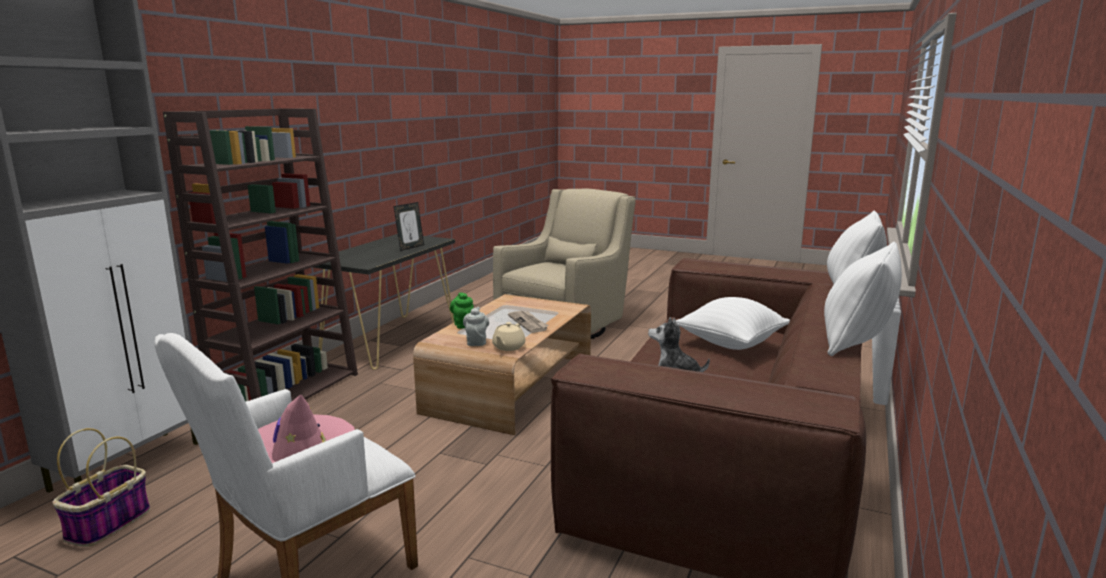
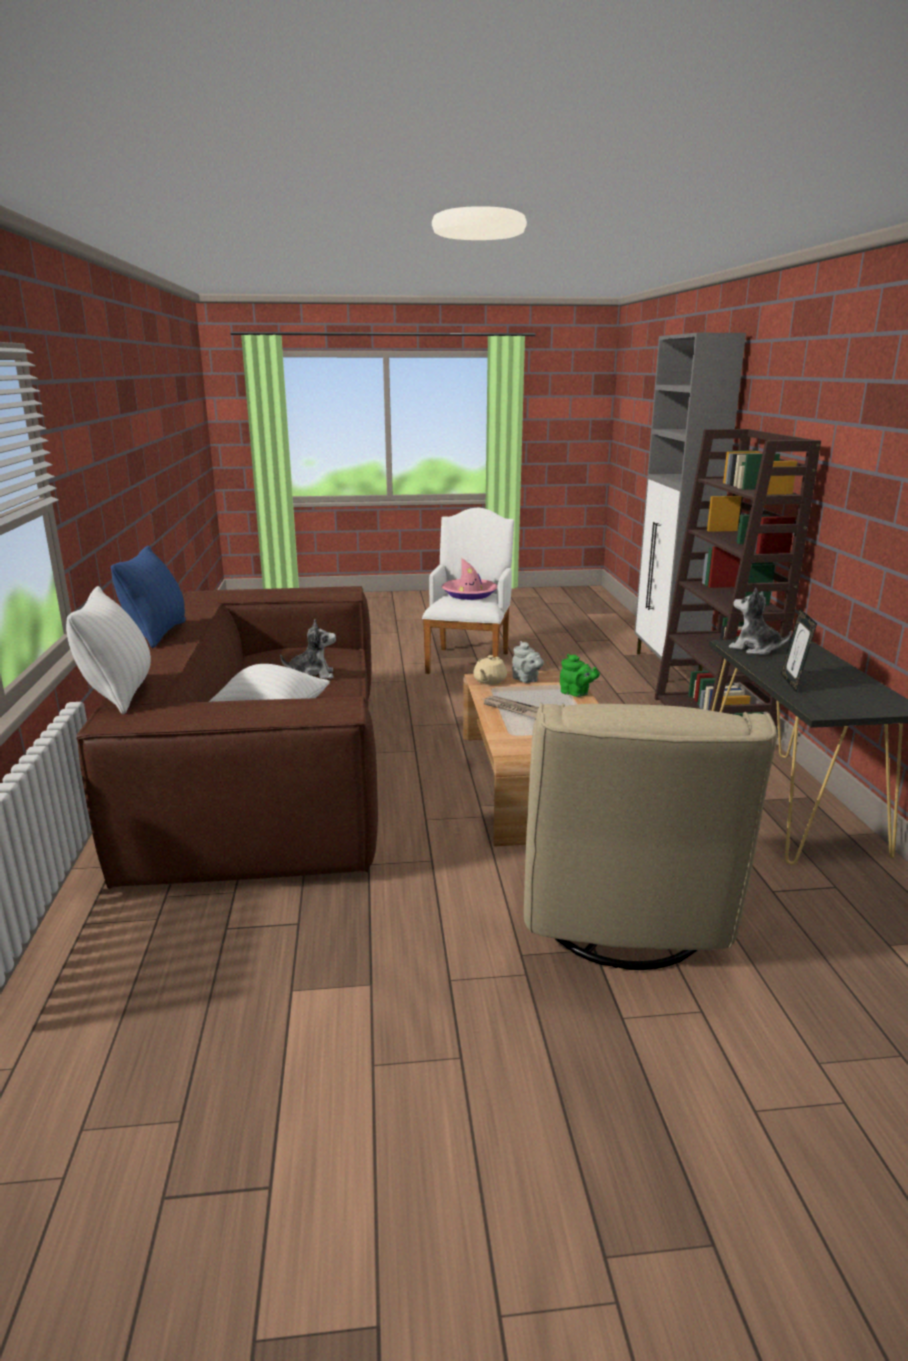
camera: 150 degrees right, 5 degrees up
(108, 524) = (602, 652): basket -> none
(364, 261) = (754, 649): none -> plush toy
(508, 347) = (489, 681): beige teapot -> beige teapot turned 150 degrees counterclockwise
(855, 342) = (157, 634): white pillow -> blue pillow

